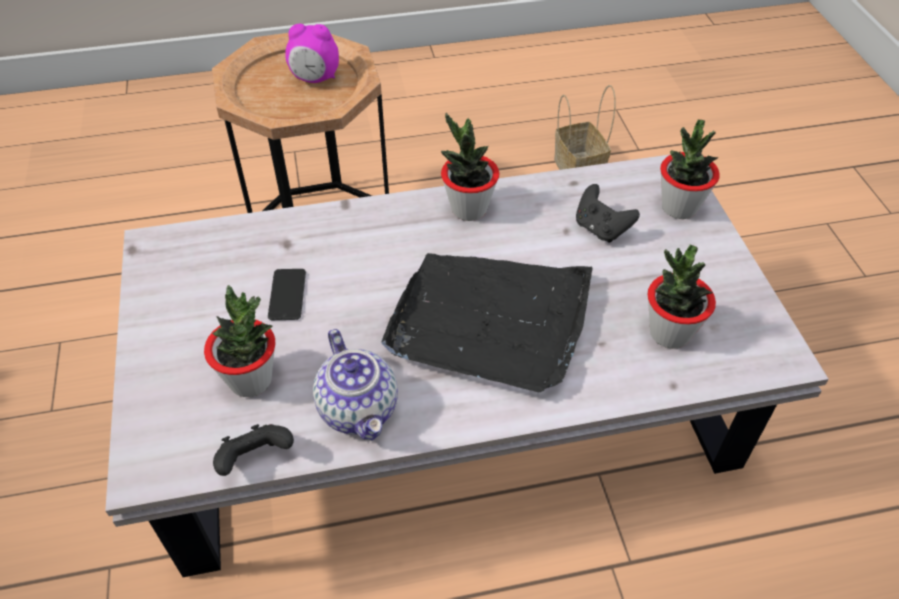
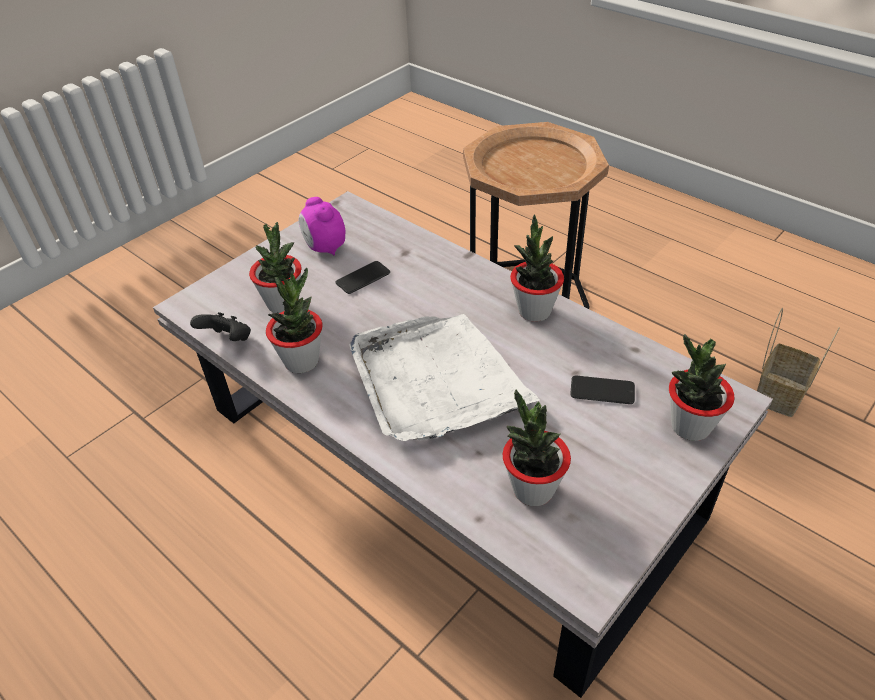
camera: 55 degrees right, 5 degrees down
(315, 79) = (549, 168): alarm clock -> alarm clock (325, 248)
(359, 409) = (302, 361): teapot -> potted plant
(490, 322) = (436, 381): black tray -> white tray
(601, 229) = (602, 391): black game controller -> phone

